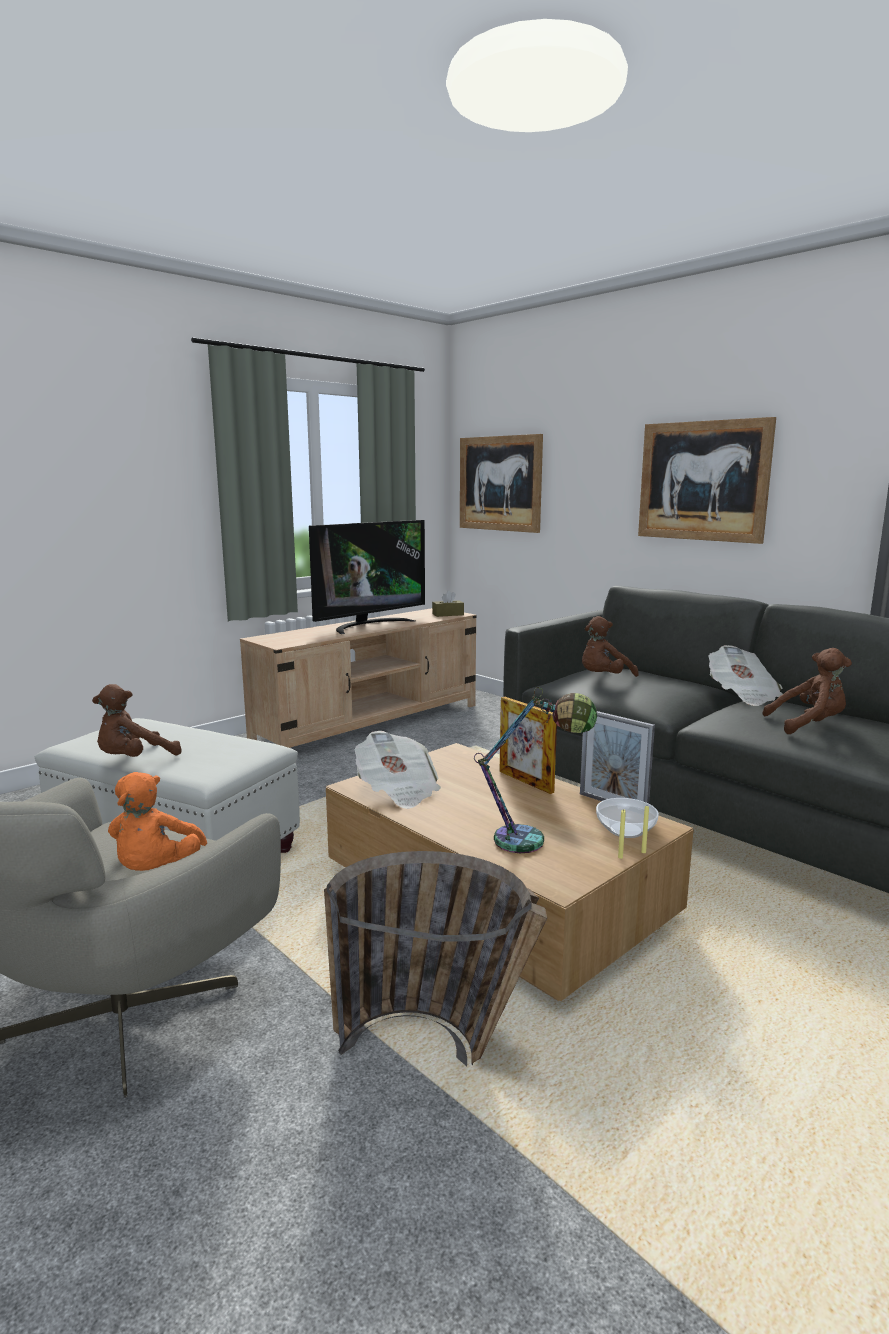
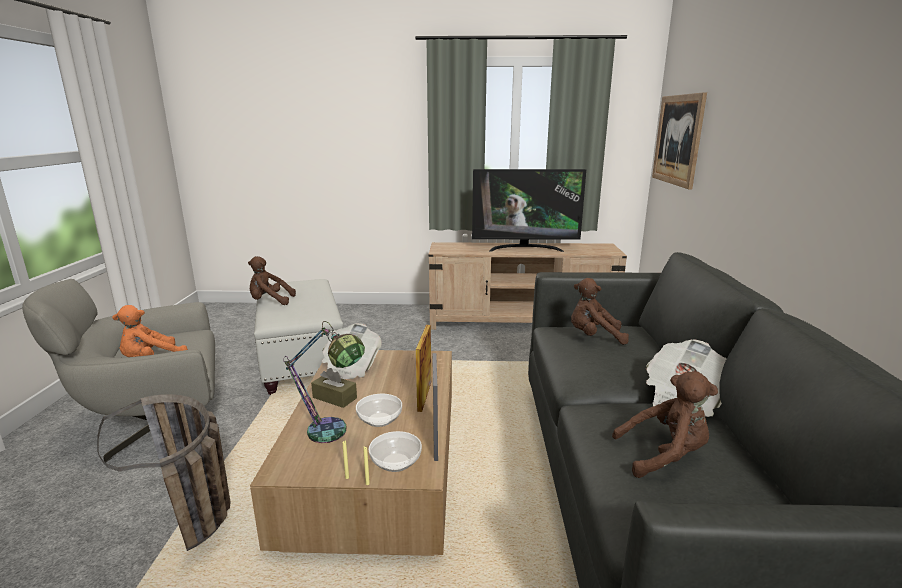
camera: 45 degrees right, 5 degrees up
(448, 614) = (603, 251): brown tissue box -> brown tissue box (334, 398)
(536, 812) = (379, 419): none -> bowl
(702, 481) = (806, 149): picture -> none
(809, 725) = (664, 456): brown plush toy -> brown plush toy turned 45 degrees counterclockwise

